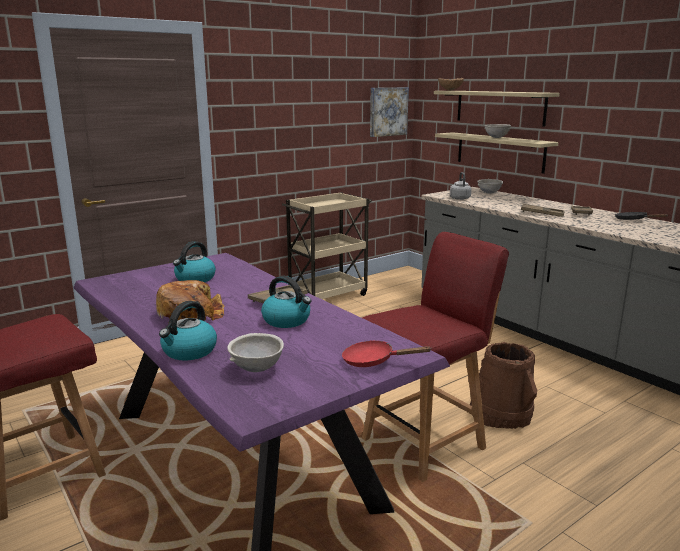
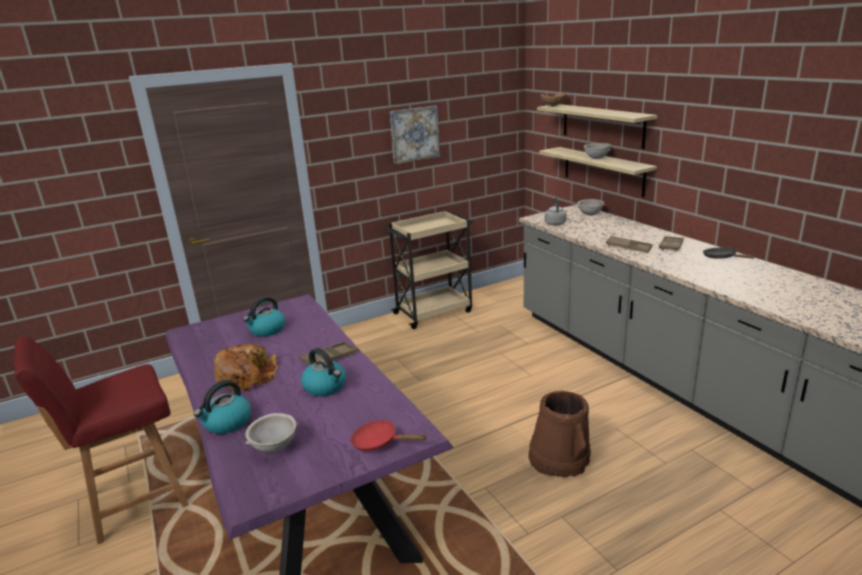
camera: 10 degrees right, 5 degrees up
(388, 111) = (495, 125): picture -> picture (414, 134)
(425, 442) = (475, 488): red chair -> none

